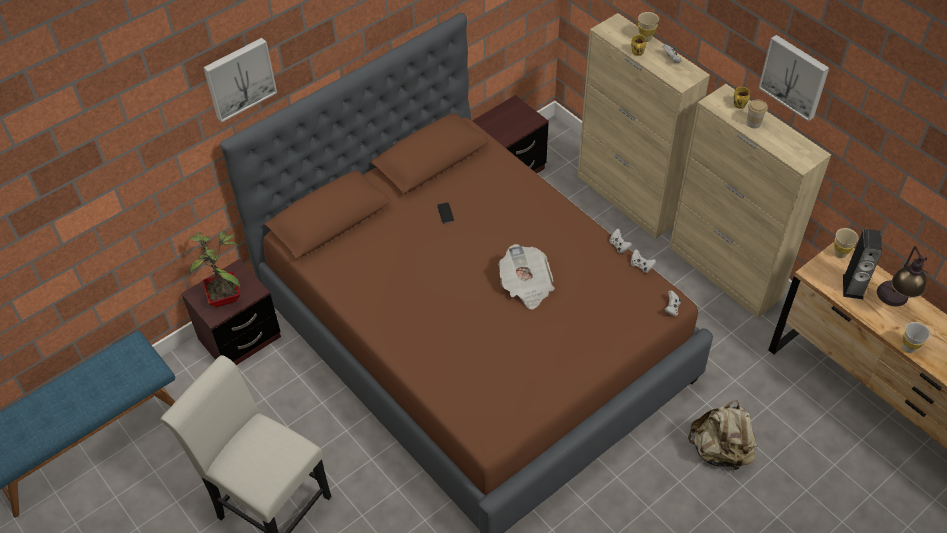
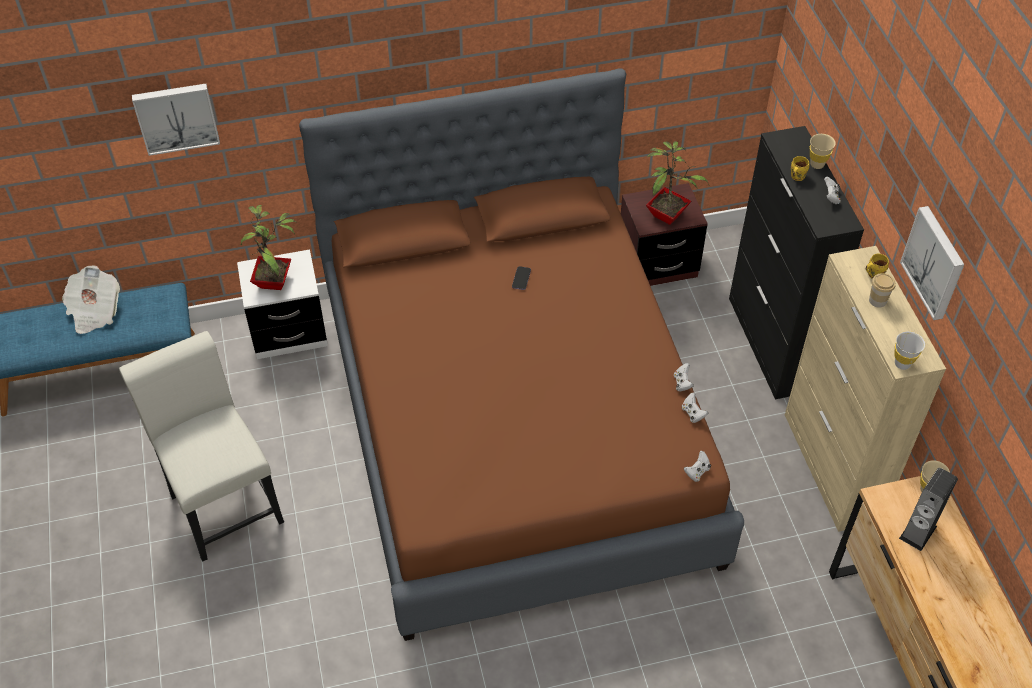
camera: 25 degrees right, 0 degrees up
(239, 78) = (336, 60): picture -> picture (176, 117)
(240, 338) = (289, 332): brown nightstand -> white nightstand
(515, 124) = (668, 214): none -> potted plant
(526, 286) = (556, 385): newspaper -> newspaper (94, 311)
(628, 199) = (771, 344): beige cabinet -> black cabinet
(720, 451) = (705, 655): beige backpack -> none
(893, 304) = (954, 571): table lamp -> none
(908, 348) = (939, 626): white cup -> white cup (902, 364)

